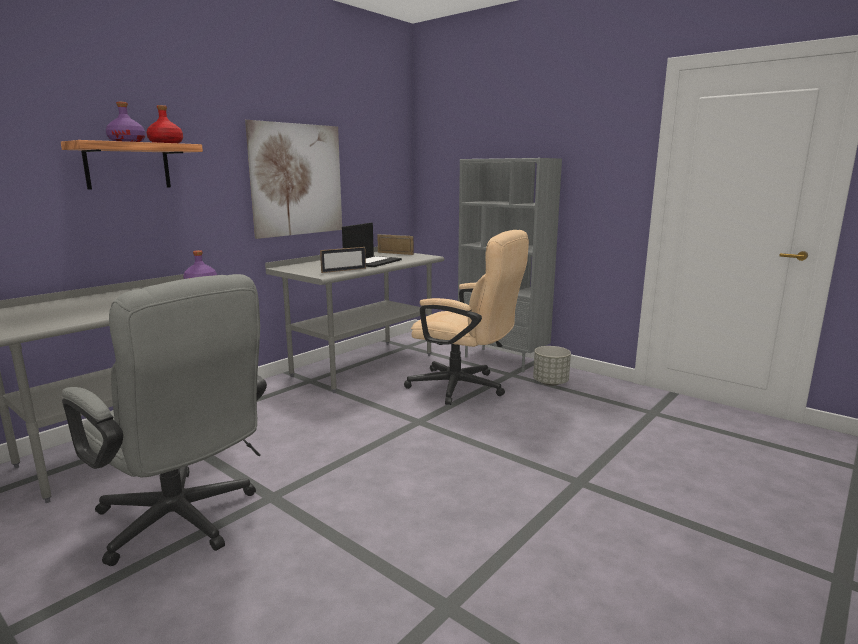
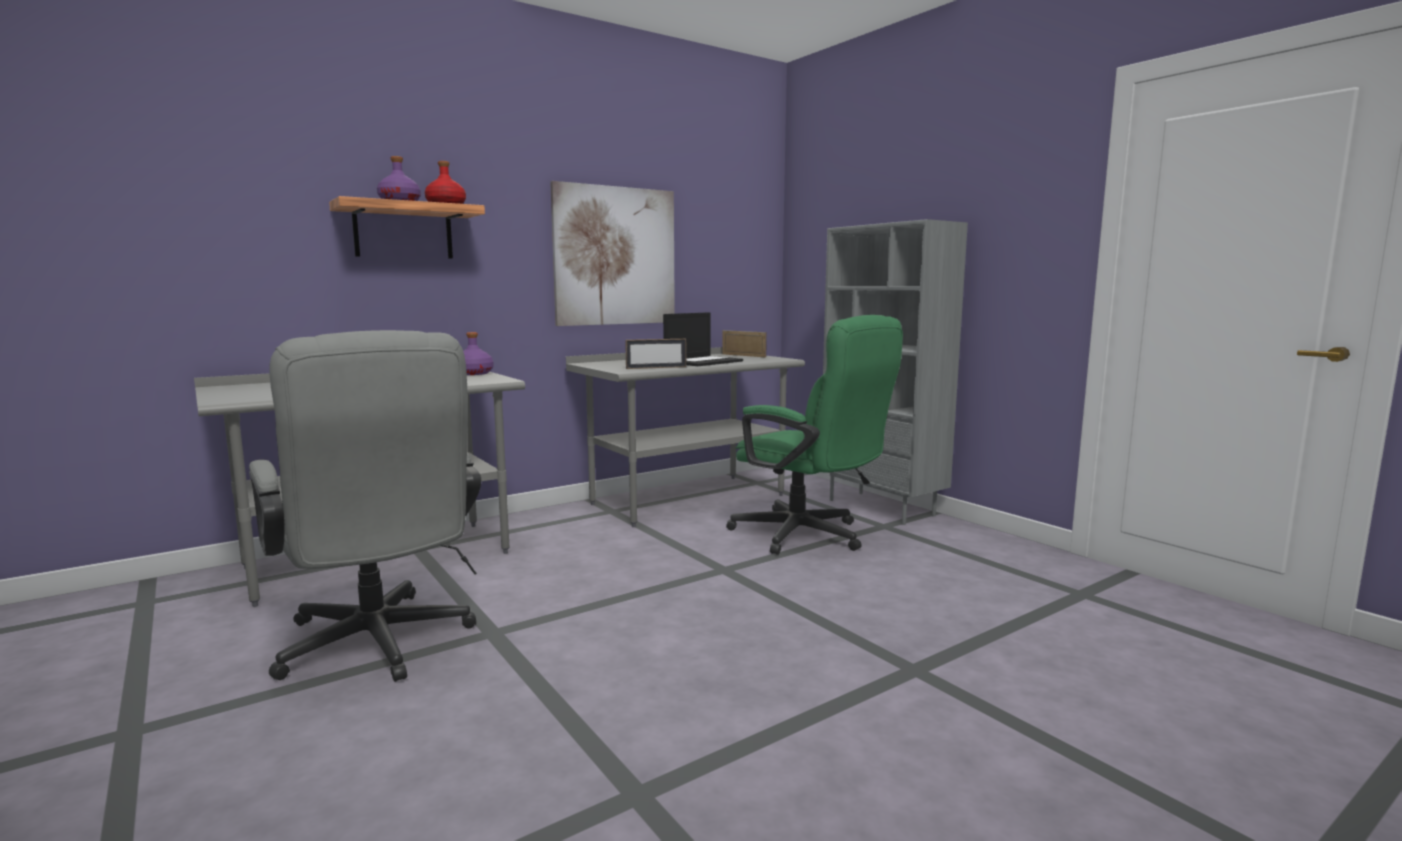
camera: 15 degrees right, 5 degrees down
(465, 388) = (809, 537): beige office chair -> green office chair
(550, 382) = (937, 541): grey planter -> none

